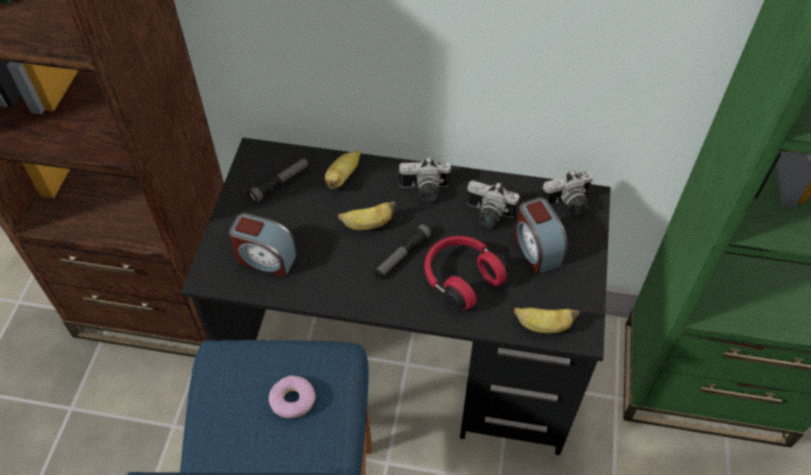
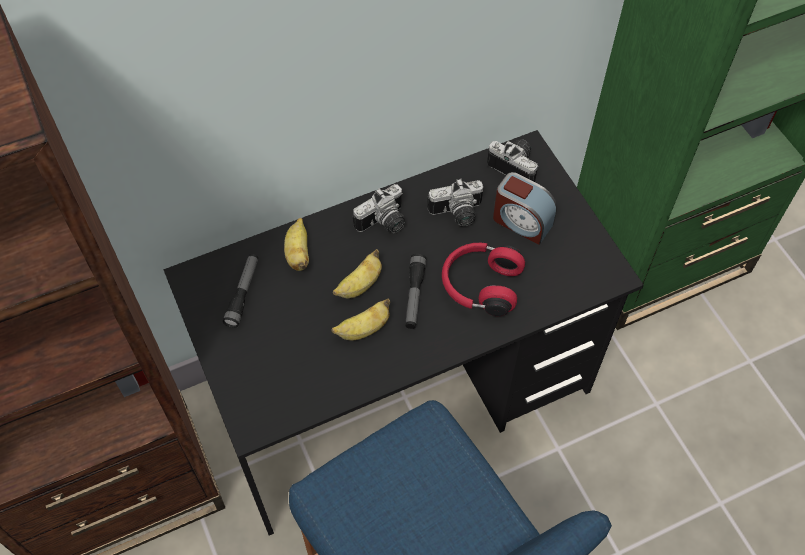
camera: 35 degrees left, 5 degrees up
(265, 258) = (292, 374): alarm clock -> none
(292, 400) = (423, 485): donut -> none
(542, 326) = (578, 287): banana -> banana (363, 329)
(568, 204) = (516, 166): camera -> camera turned 90 degrees counterclockwise

